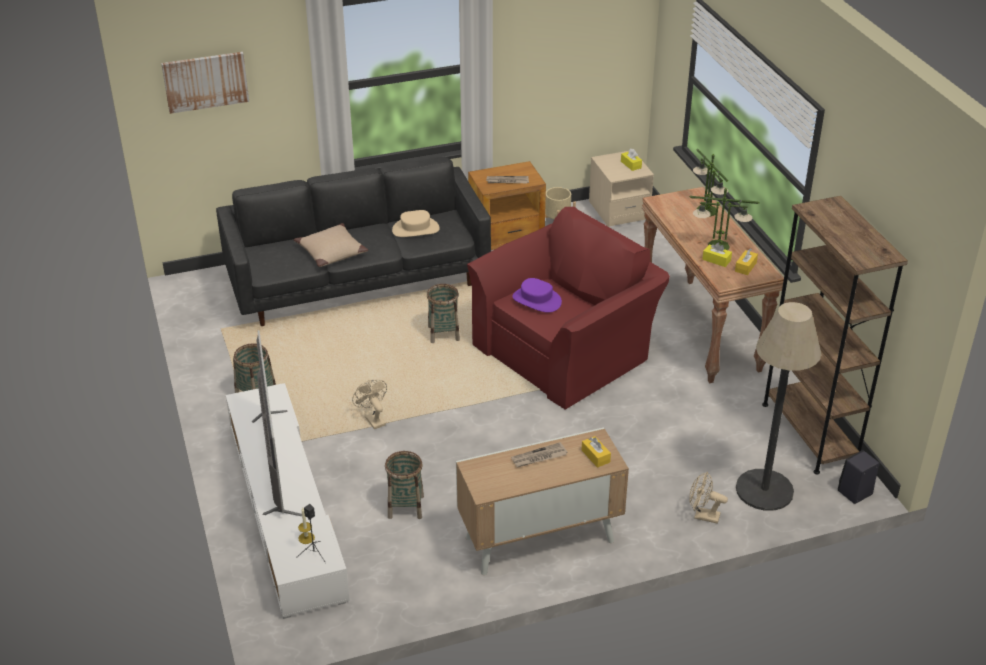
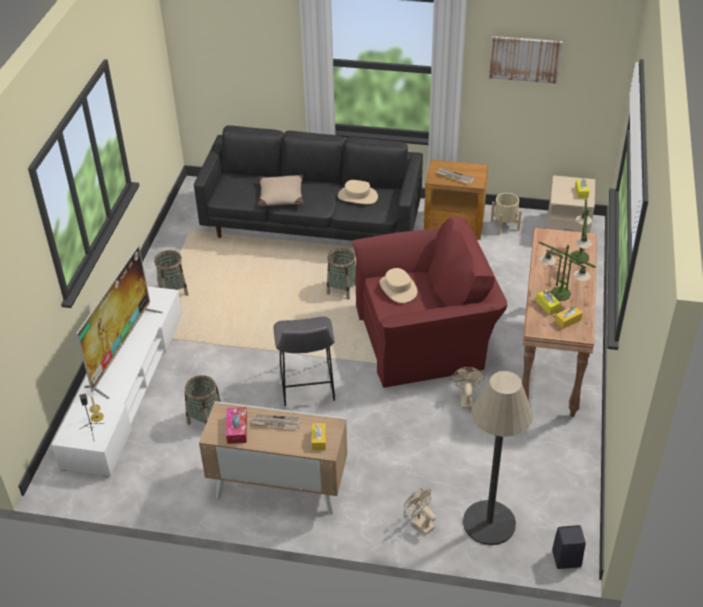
camera: 30 degrees right, 5 degrees up
(205, 81) = (220, 33): picture -> picture (525, 59)
(373, 419) = (237, 340): beige fan -> beige fan (465, 399)
(486, 436) = (306, 386): none -> grey stool
(504, 477) = (237, 429): none -> tissue box
(536, 300) = (398, 288): purple hat -> beige hat
(809, 433) = (571, 488): brown bookcase -> none

